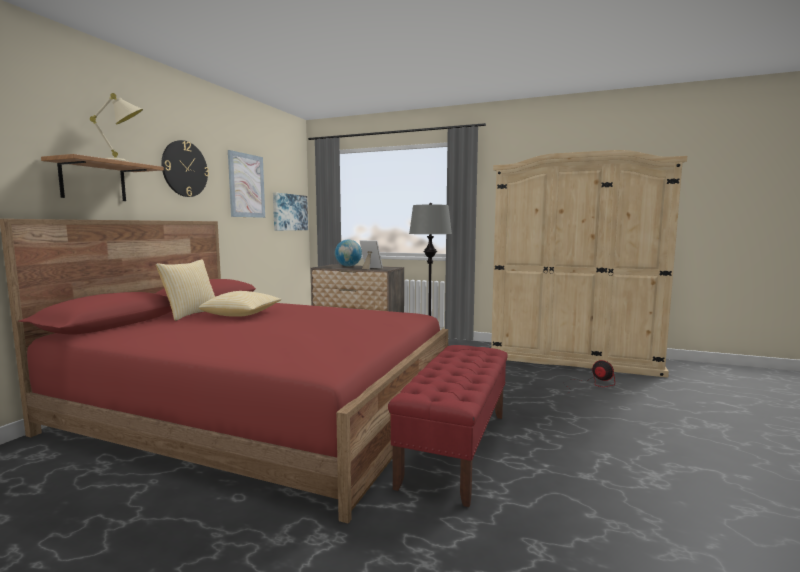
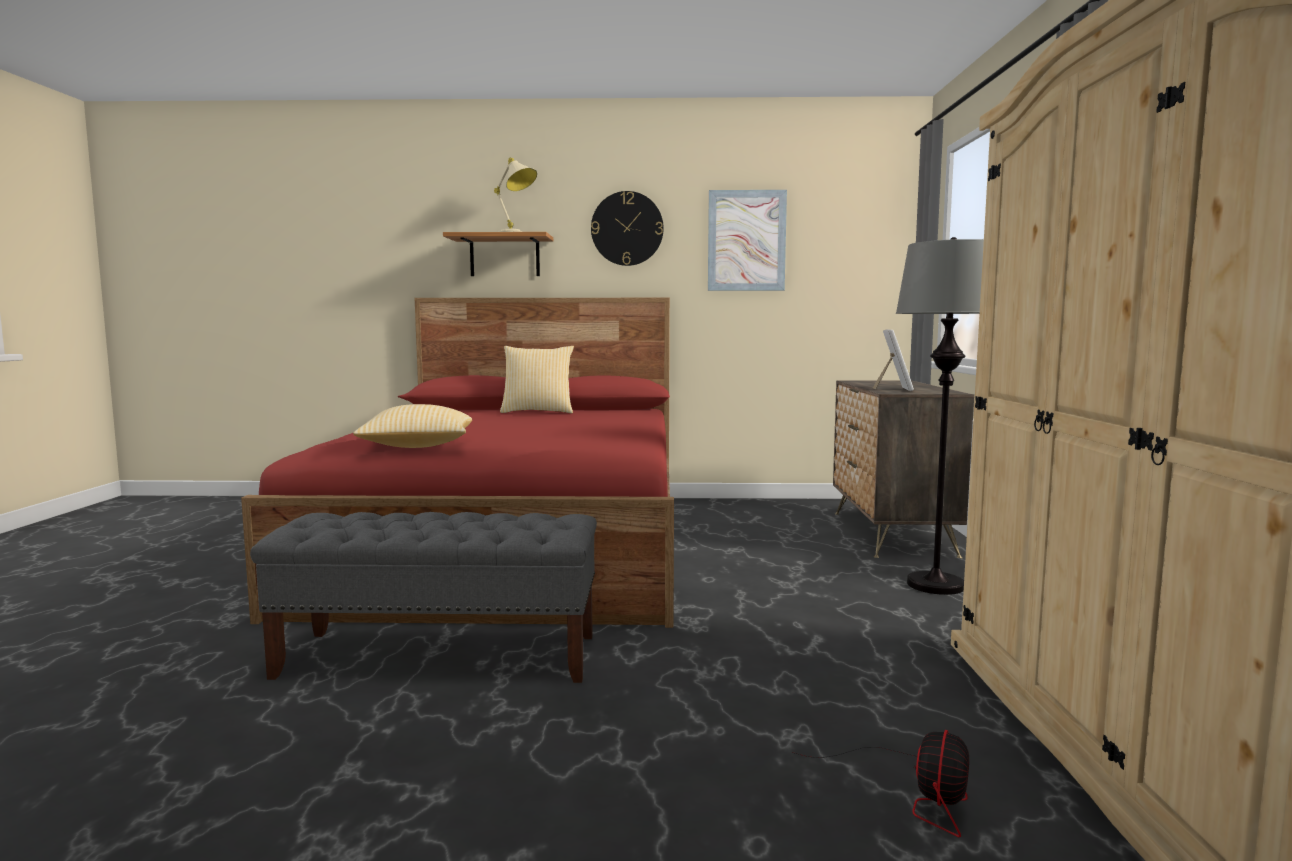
camera: 70 degrees right, 0 degrees up
(242, 315) = (549, 419): pillow -> pillow (418, 447)
(289, 212) = (858, 280): picture -> none
(348, 266) = (900, 384): globe -> none
(456, 447) = (441, 656): red bench -> grey bench

